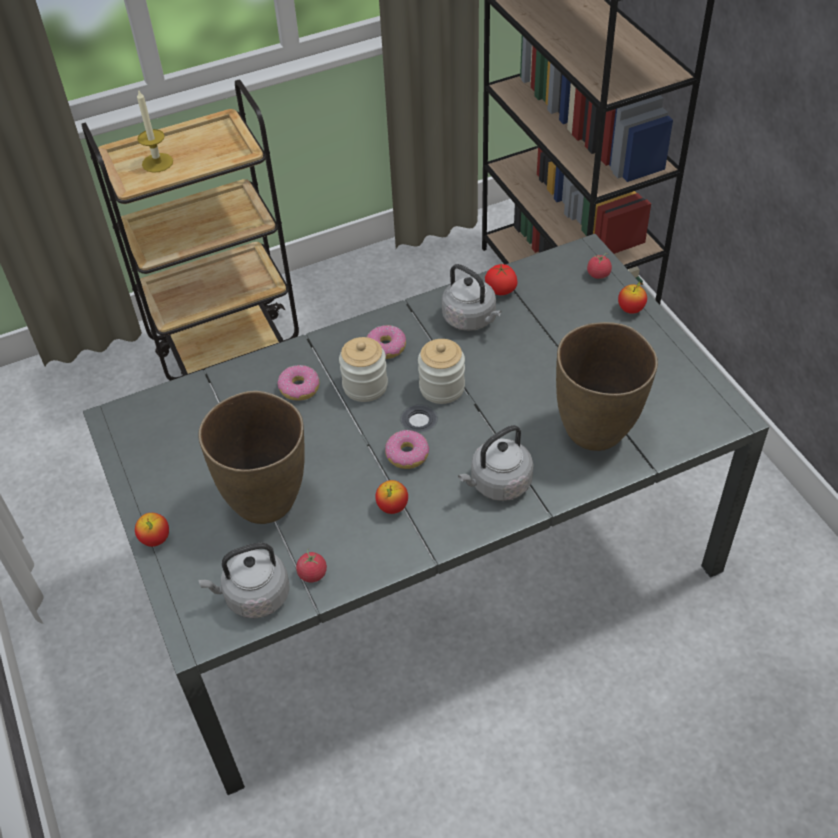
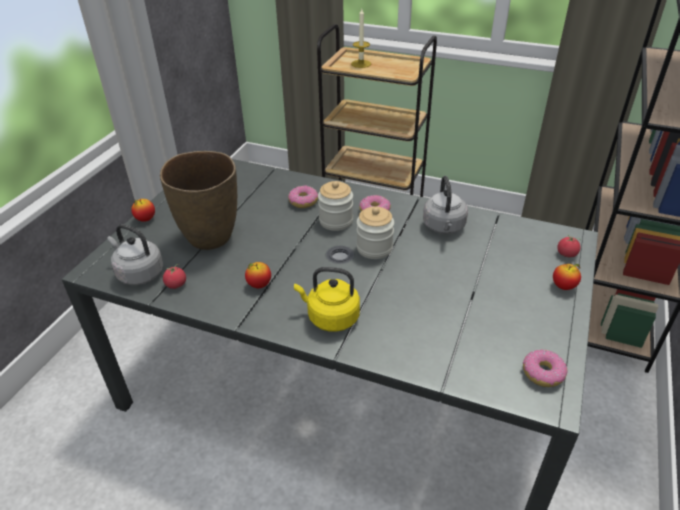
camera: 45 degrees right, 10 degrees down
(407, 455) = (305, 266): donut -> donut (543, 373)
(498, 484) = (330, 317): grey kettle -> yellow kettle
(501, 290) = (485, 224): tomato -> none
(597, 431) = (435, 336): brown vase -> none

